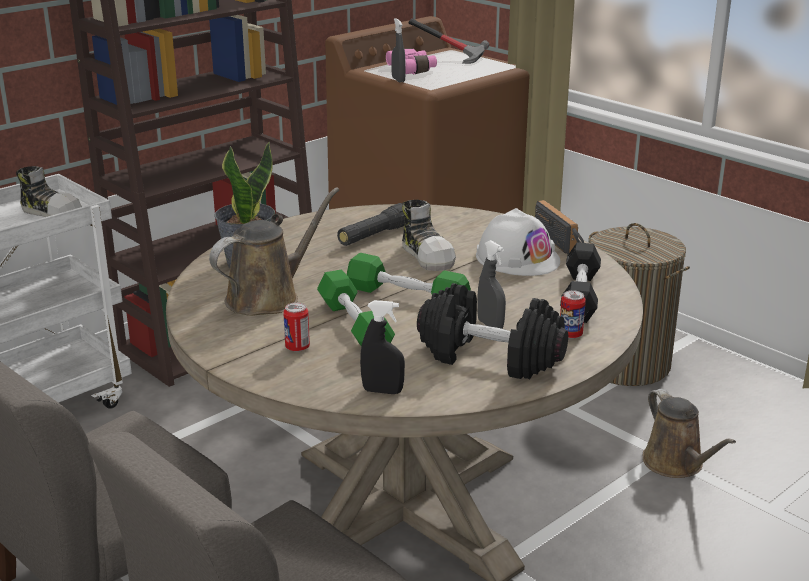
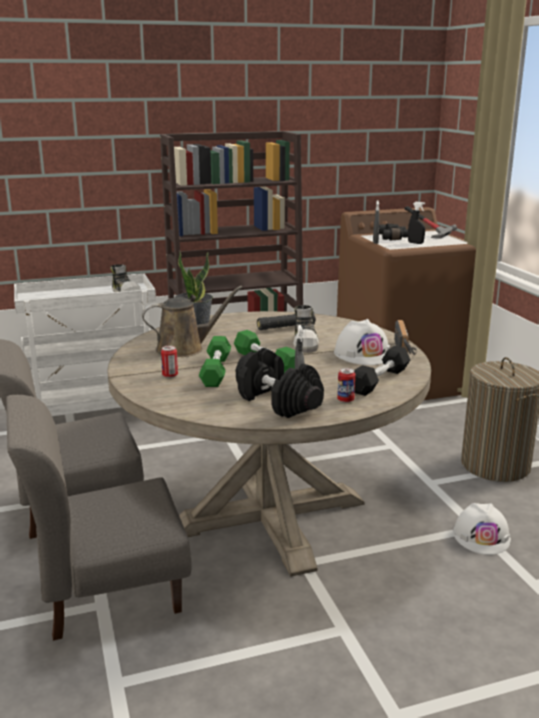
camera: 25 degrees right, 5 degrees down
(382, 391) = (191, 406): black spray bottle -> black spray bottle (415, 243)
(413, 69) = (393, 238): pink binoculars -> black binoculars
(676, 464) = (481, 536): brown watering can -> white hard hat

